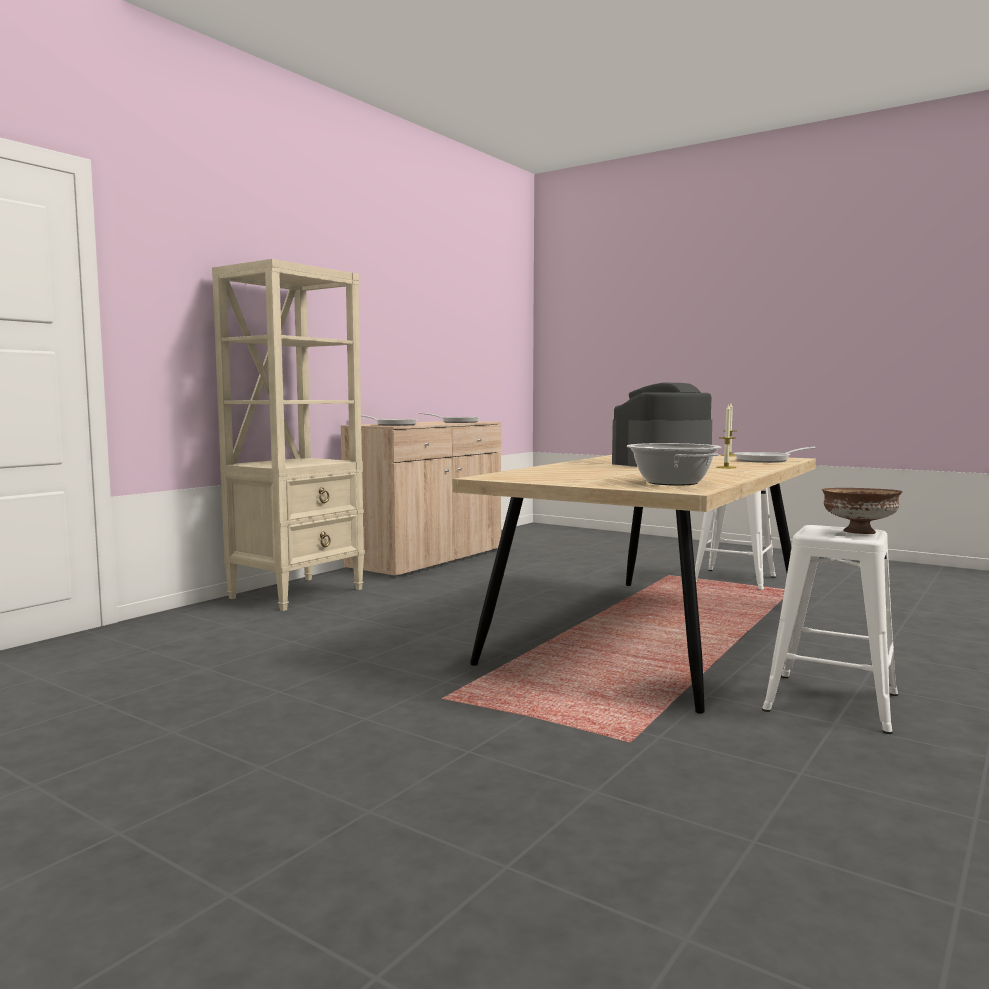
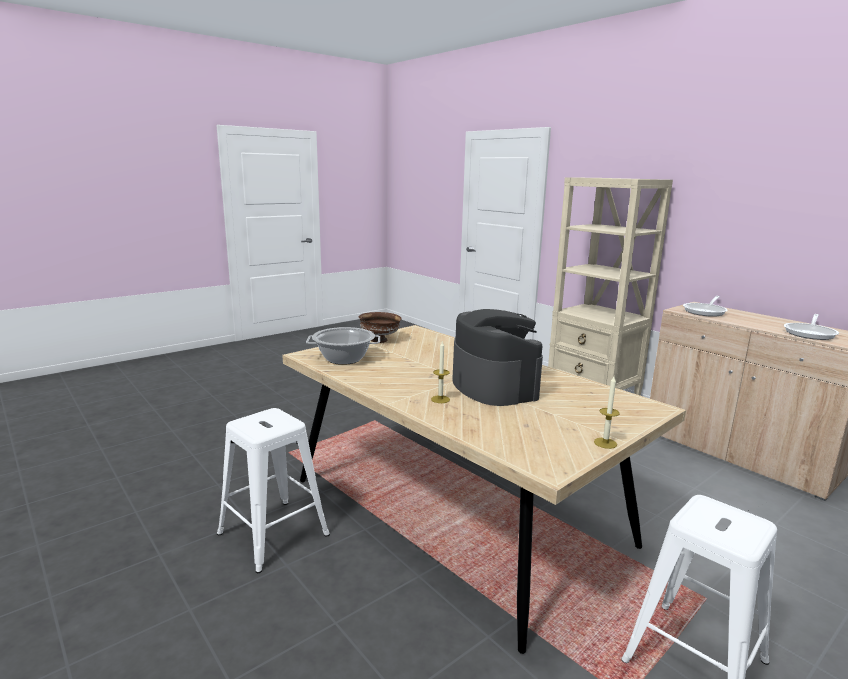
camera: 105 degrees right, 10 degrees up
(767, 460) = (515, 441): frying pan -> none
(858, 532) = (257, 427): brown bowl -> brown bowl (380, 340)

